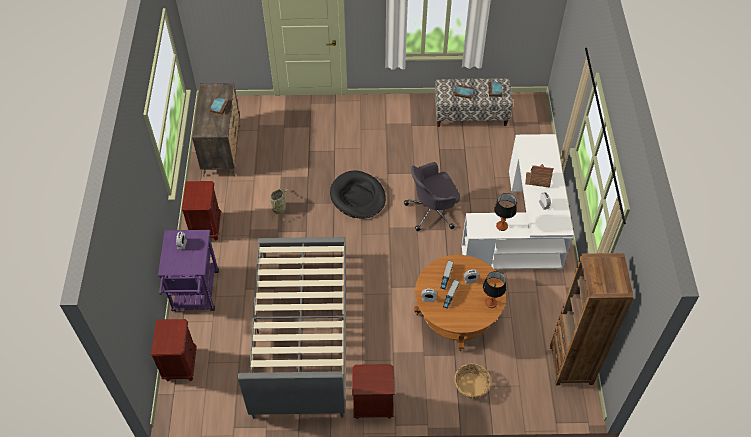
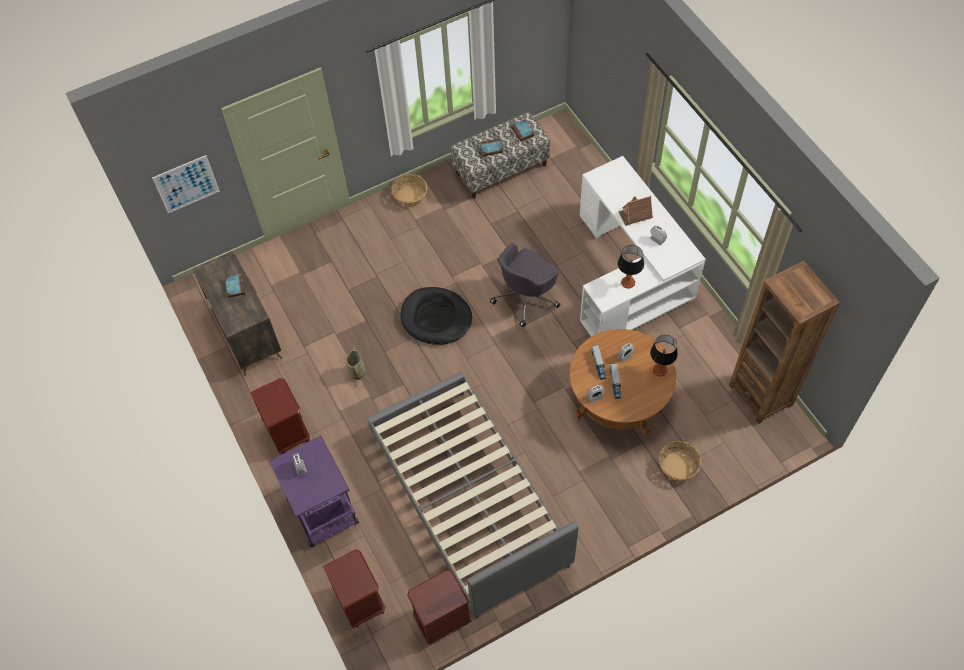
camera: 25 degrees left, 5 degrees up
(220, 21) = (186, 184): none -> picture
(373, 406) = (593, 539): brown nightstand -> brown nightstand (441, 620)
(393, 106) = (410, 196): none -> basket

